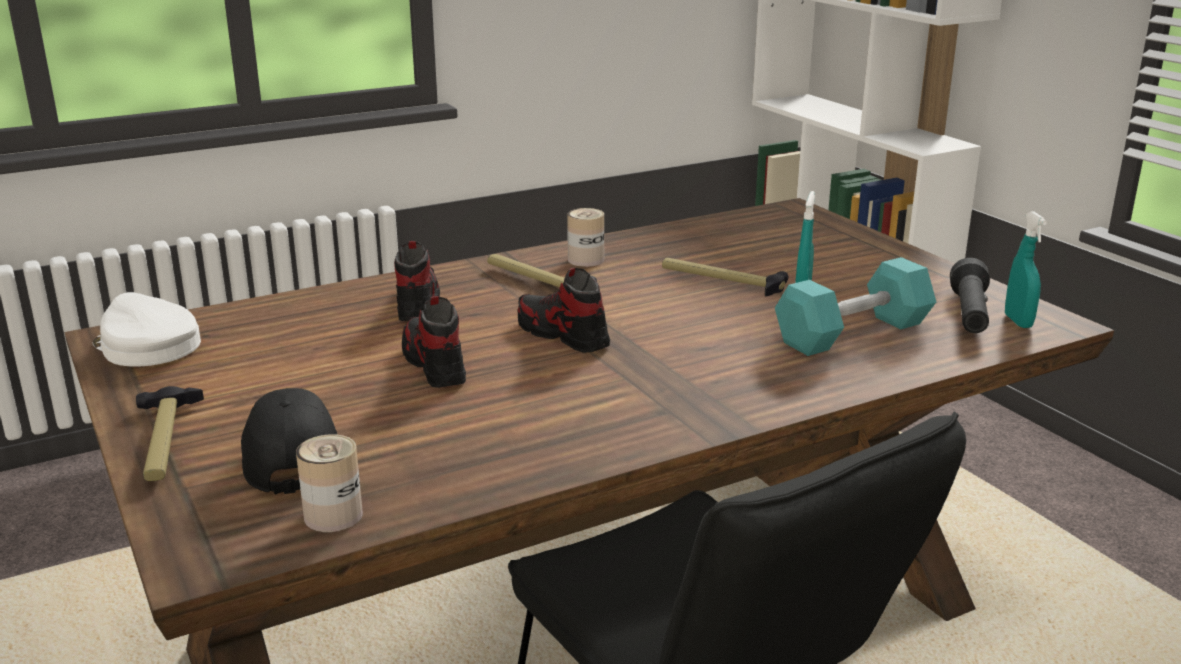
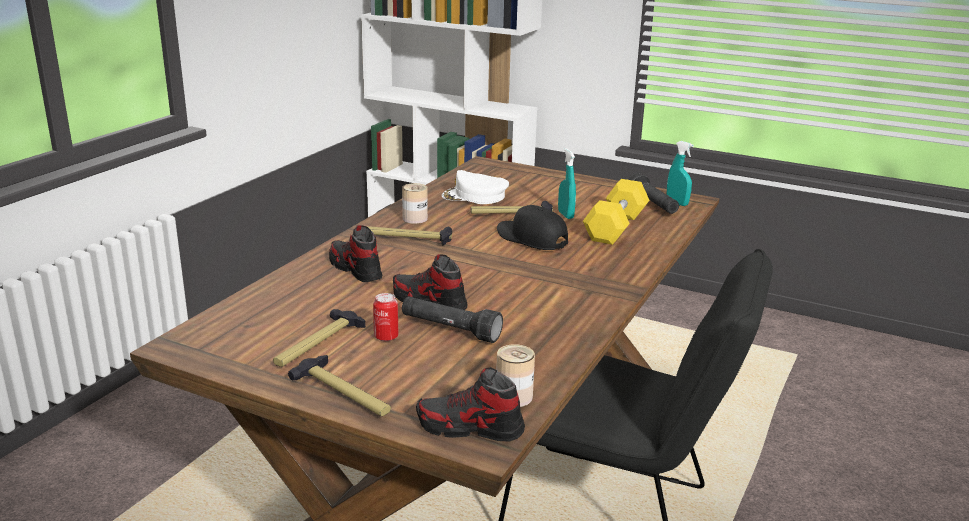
camera: 35 degrees left, 0 degrees up
(147, 346) = (216, 344): white cap -> white cap (475, 196)
(234, 378) = (318, 345): none -> hammer
(292, 455) = (435, 375): black cap -> black cap (531, 238)
(317, 391) = (386, 337): none -> can
(401, 406) = (450, 330): none -> black flashlight
(562, 335) = (473, 266): shoe -> shoe (470, 428)
(853, 333) = (615, 227): turquoise dumbbell -> yellow dumbbell

